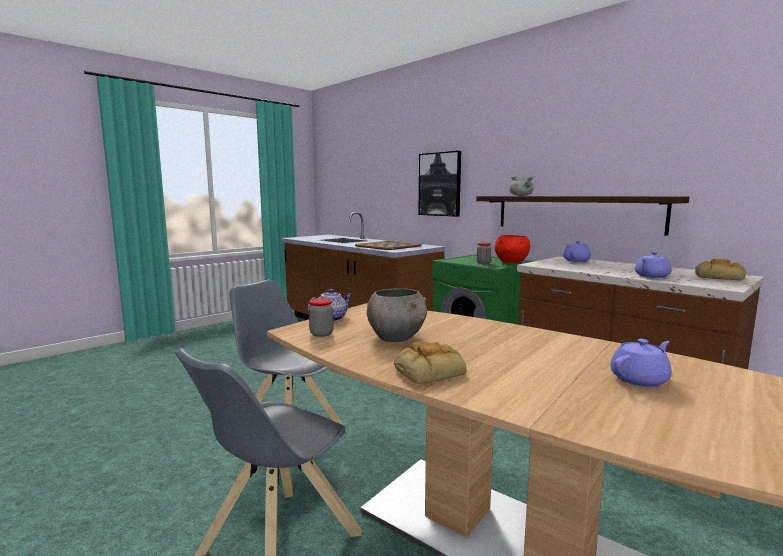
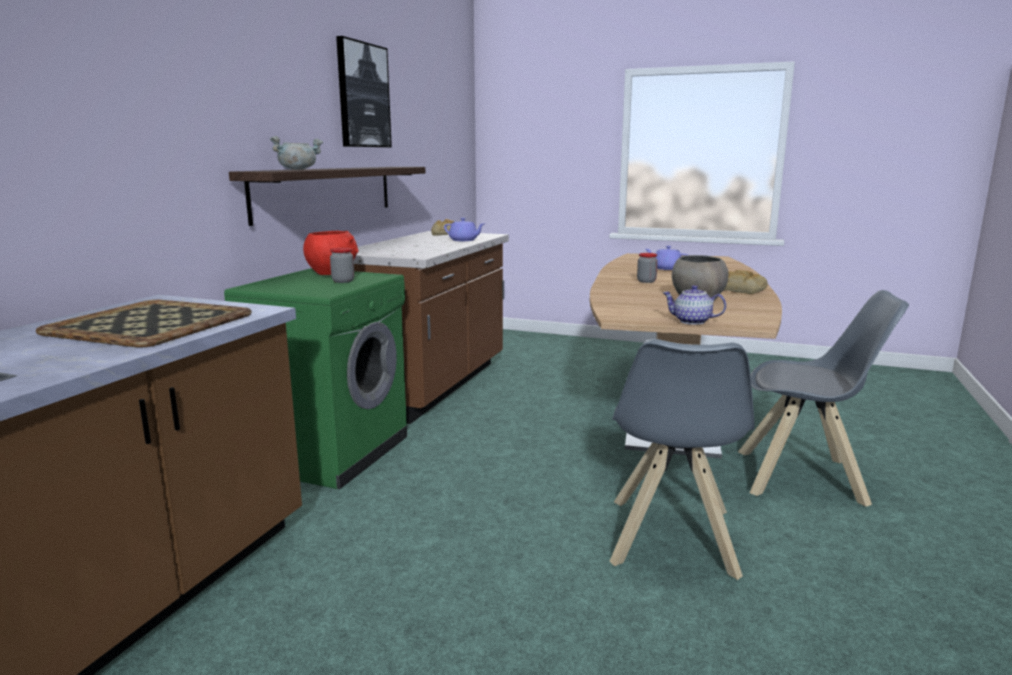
camera: 115 degrees left, 5 degrees up
(321, 334) = (739, 316): jar -> jar (646, 281)
(440, 184) = (108, 145): picture -> picture (363, 95)
(576, 261) = (372, 249): purple teapot -> none

